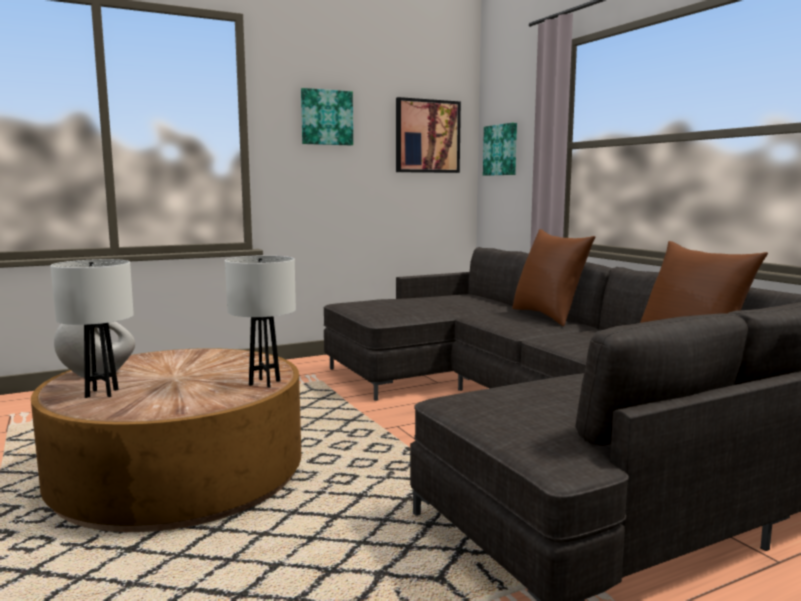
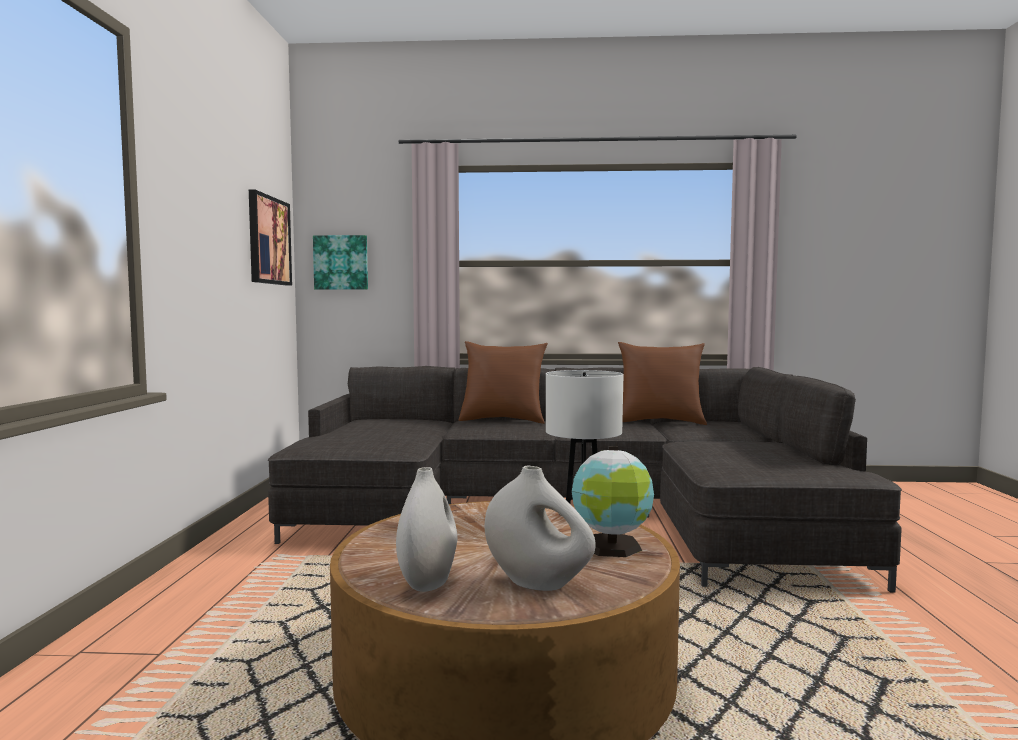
camera: 60 degrees left, 5 degrees down
(102, 393) = (538, 583): white table lamp -> white vase
(186, 399) = (612, 548): none -> globe
(326, 117) = (202, 203): picture -> none

